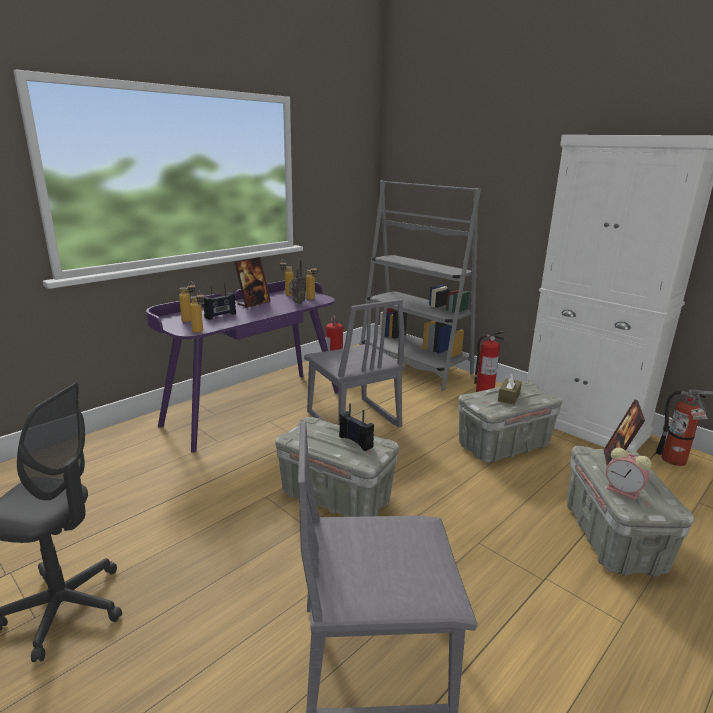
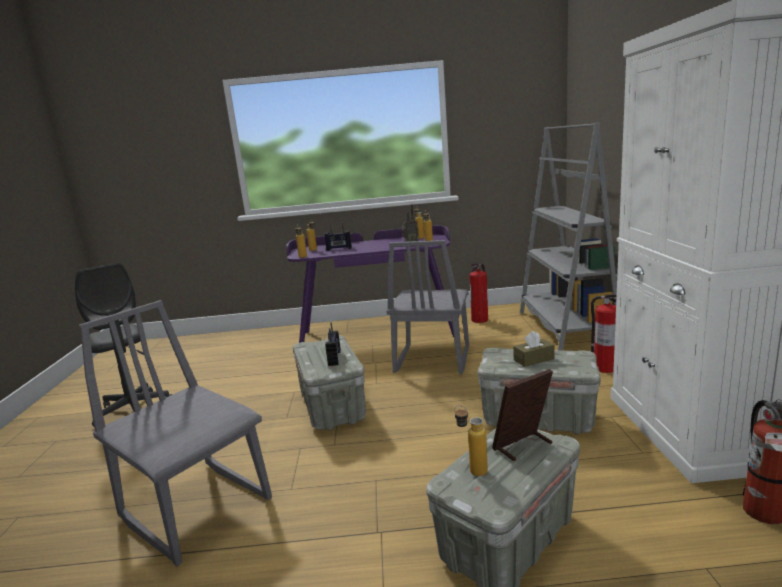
camera: 45 degrees right, 5 degrees down
(253, 303) = (379, 242): picture frame -> none
(624, 491) = (472, 469): alarm clock -> bottle

